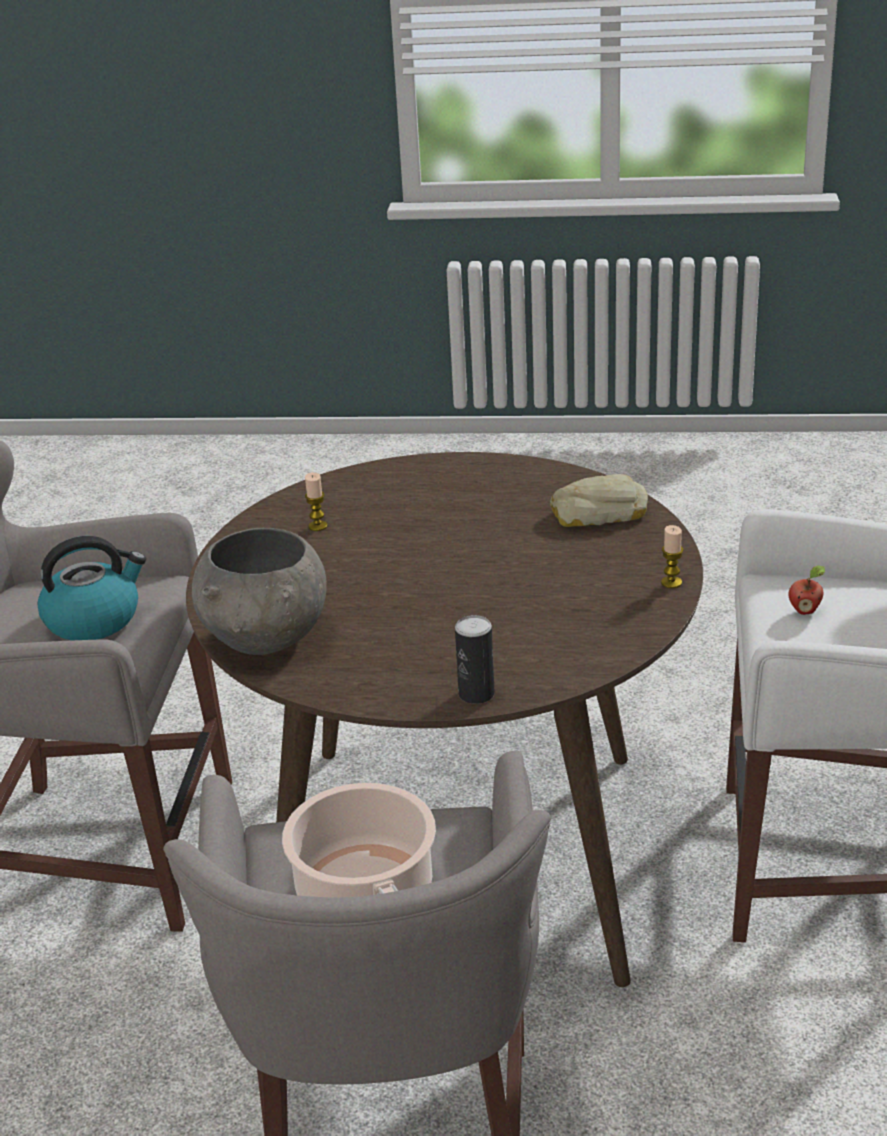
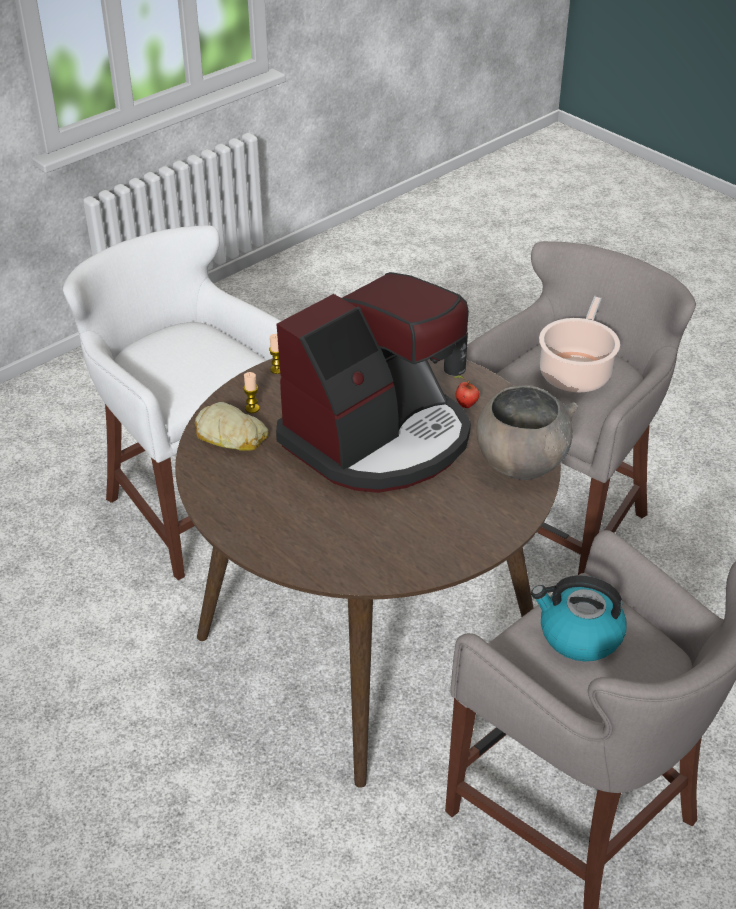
camera: 140 degrees left, 10 degrees up
(318, 526) = (397, 536): candle -> candle (252, 408)
(452, 582) = (379, 438): none -> coffee machine
(805, 610) = (196, 377): apple -> apple (465, 405)

